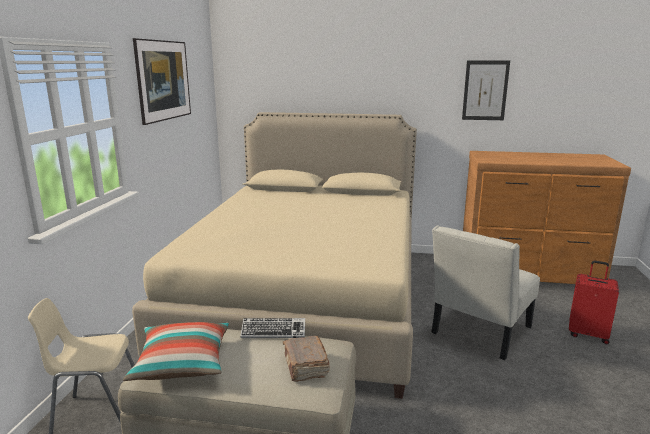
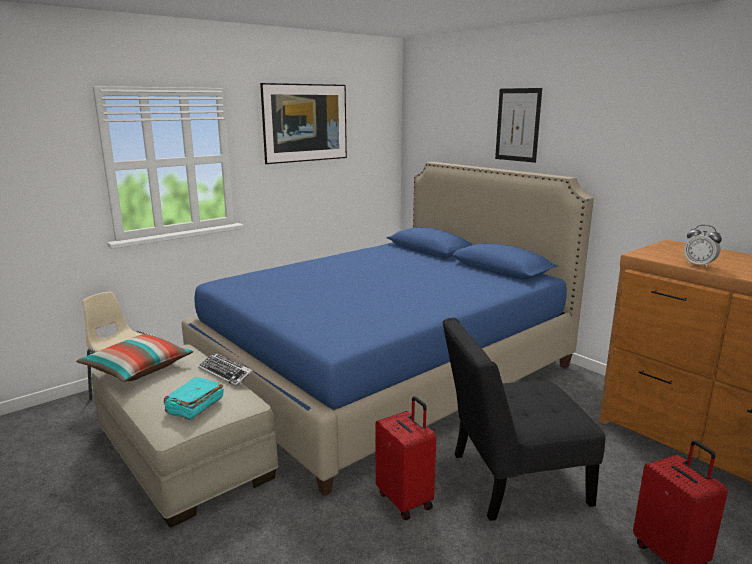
camera: 40 degrees right, 0 degrees up
(305, 366) = (194, 407): brown book -> turquoise book
(306, 299) = (386, 373): beige bed -> blue bed
(449, 373) = (405, 500): none -> red suitcase
(479, 332) = (511, 480): white chair -> black chair
(485, 90) = (699, 151): picture -> picture (518, 125)
(523, 161) = (699, 265): none -> alarm clock

